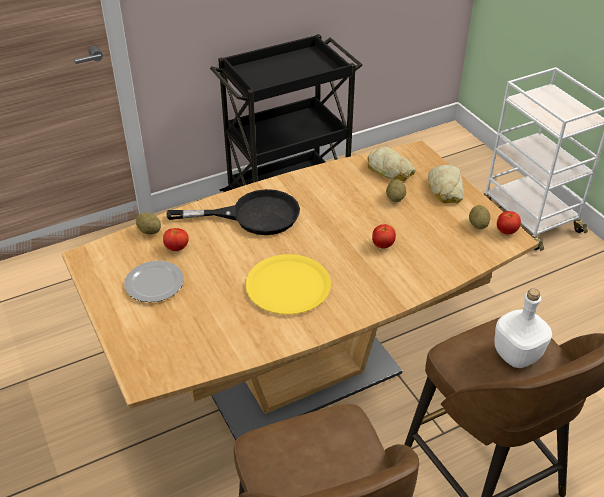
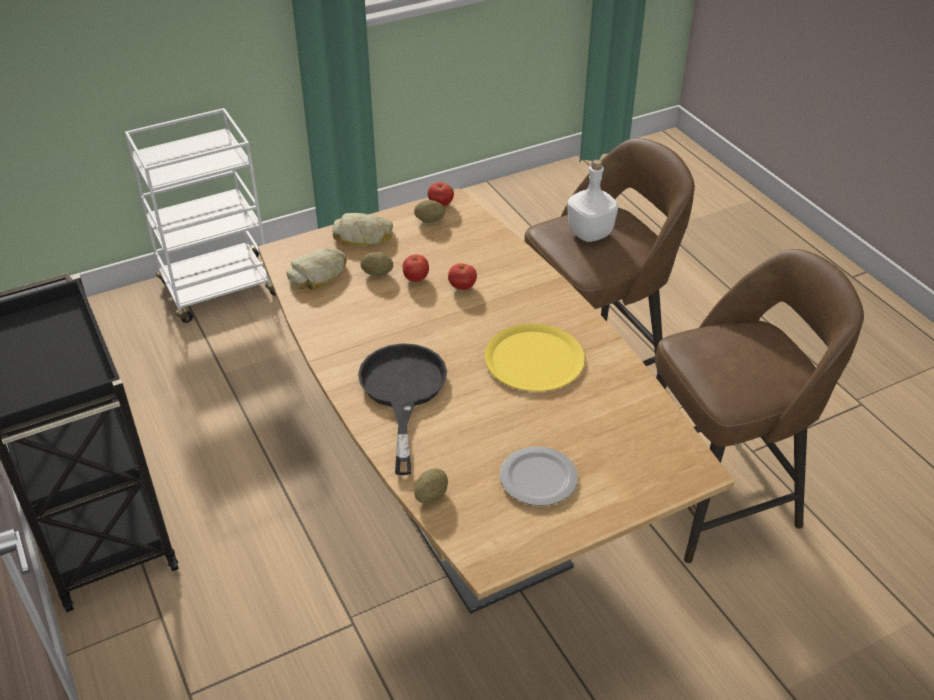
camera: 90 degrees left, 0 degrees up
(177, 248) = (468, 462): tomato -> tomato (416, 278)

